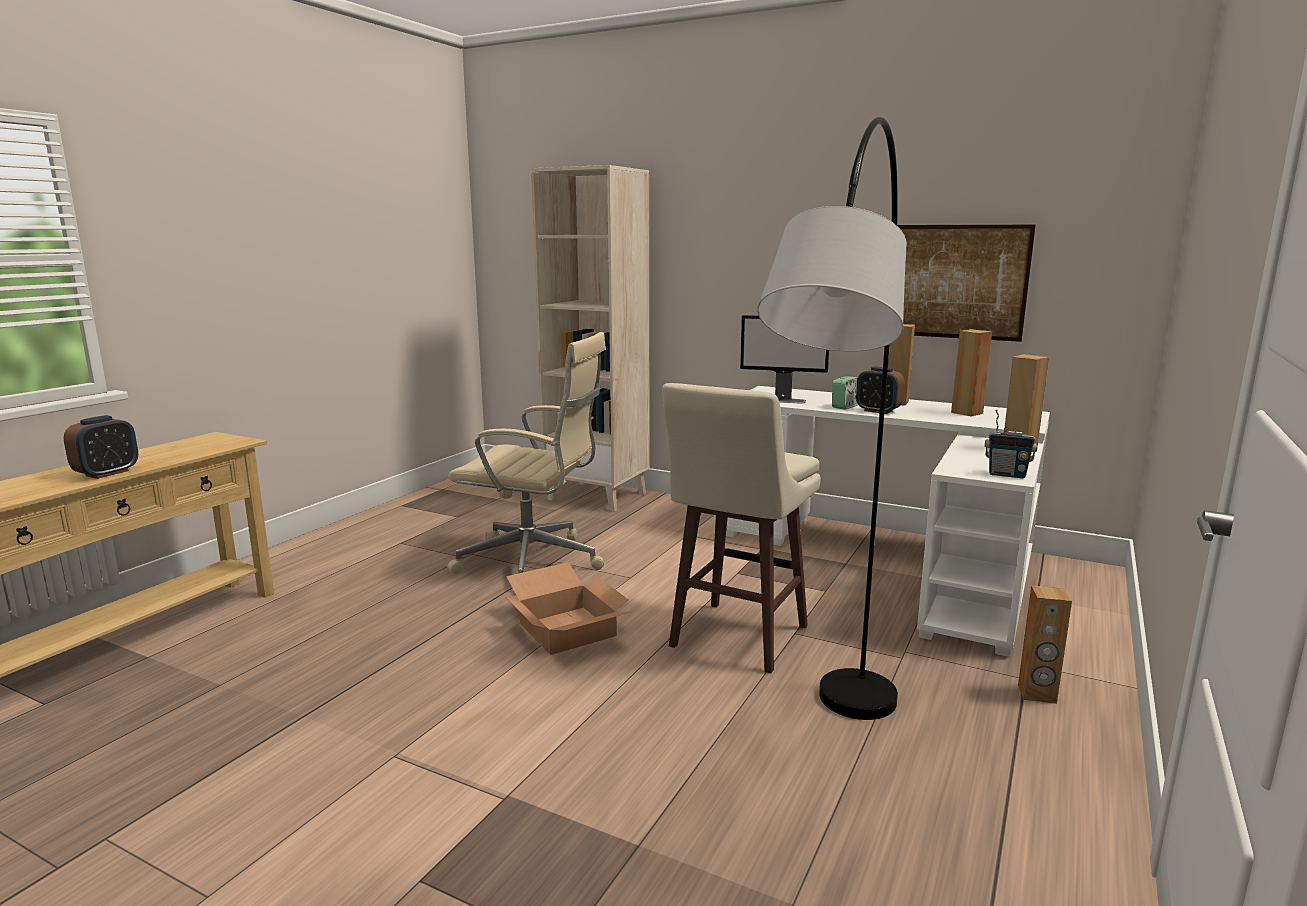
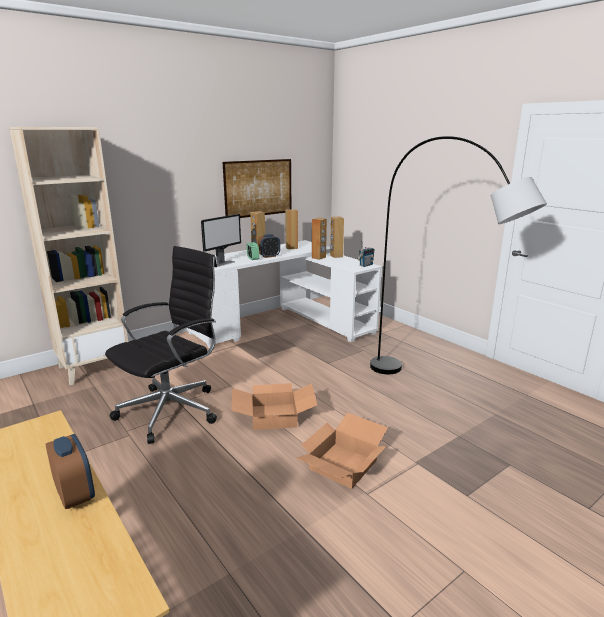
camera: 65 degrees left, 5 degrees up
(462, 718) = (343, 465): none -> cardboard box
(534, 562) = (172, 410): beige office chair -> black office chair
(736, 638) = (321, 376): beige stool -> none
(1037, 694) = (401, 338): brown speaker -> brown speaker (319, 257)

